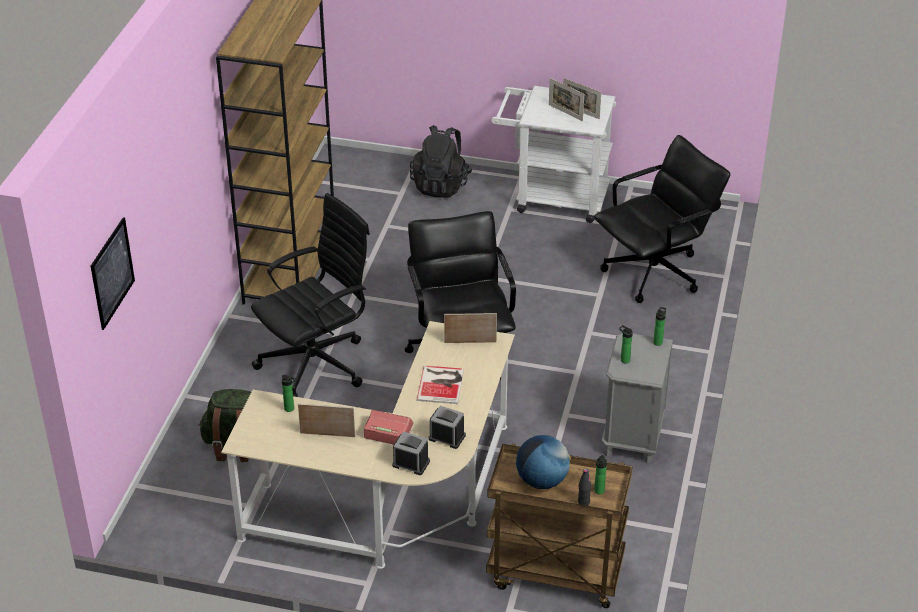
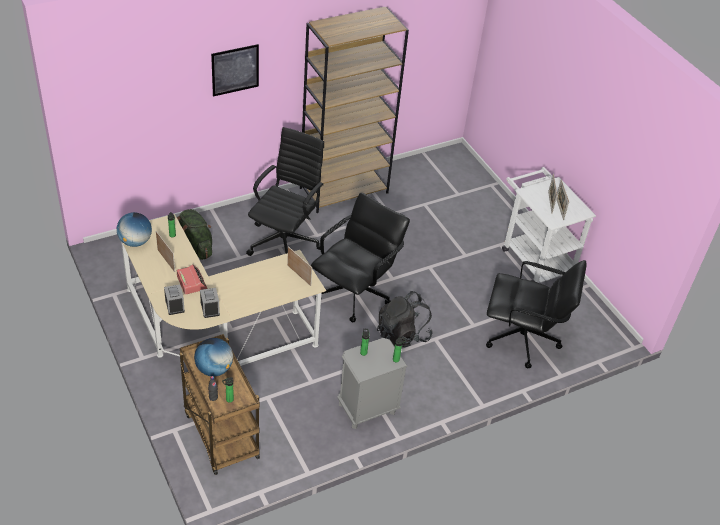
camera: 45 degrees right, 5 degrees up
(112, 273) = (130, 97): picture -> picture (235, 70)
(264, 445) = (135, 242): none -> globe
(316, 363) = (285, 241): black office chair -> black office chair turned 75 degrees counterclockwise
(441, 185) = (485, 205): black backpack -> black backpack (402, 335)
(442, 384) = (251, 283): book -> none

